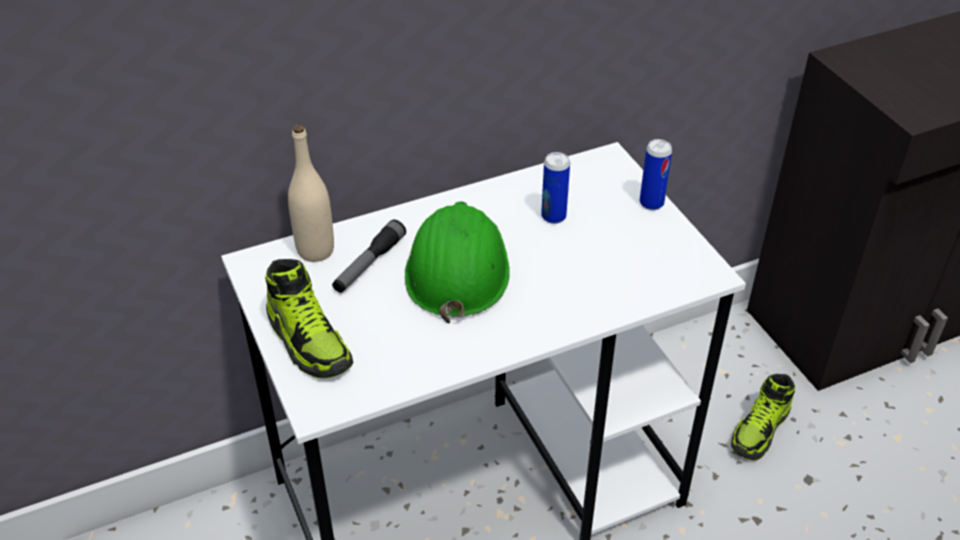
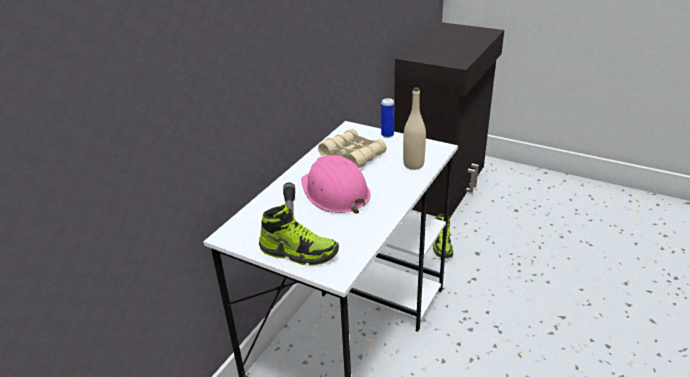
camera: 35 degrees left, 10 degrees down
(315, 250) = (254, 216): beige bottle -> beige bottle (413, 165)
(457, 269) = (335, 192): green hard hat -> pink hard hat
(553, 216) = (353, 156): can -> beige binoculars

